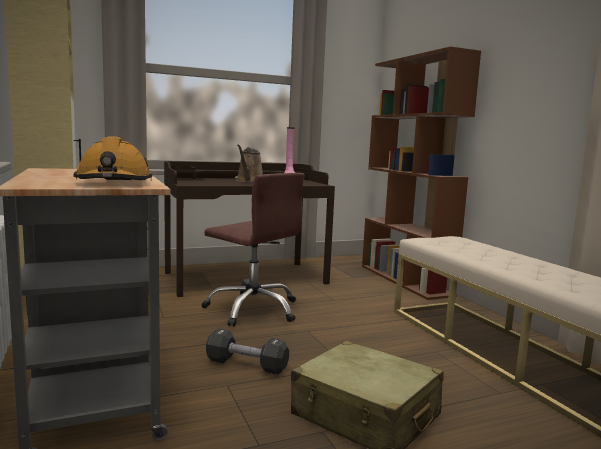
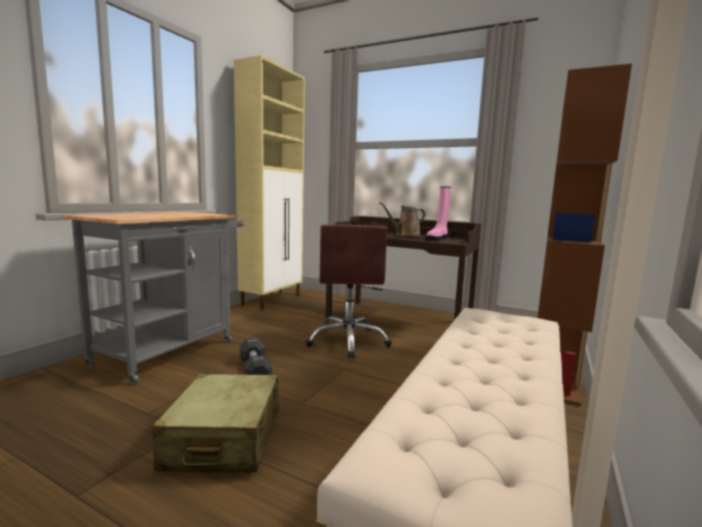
camera: 50 degrees right, 0 degrees up
(114, 183) = (124, 216): orange hard hat -> none

